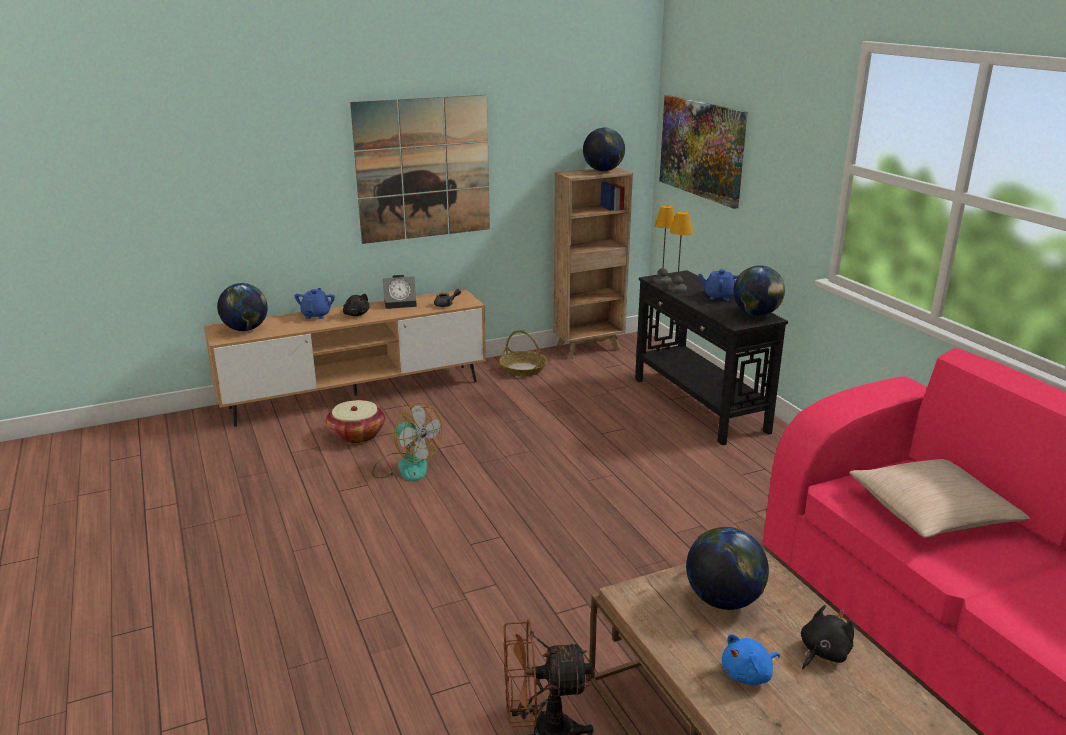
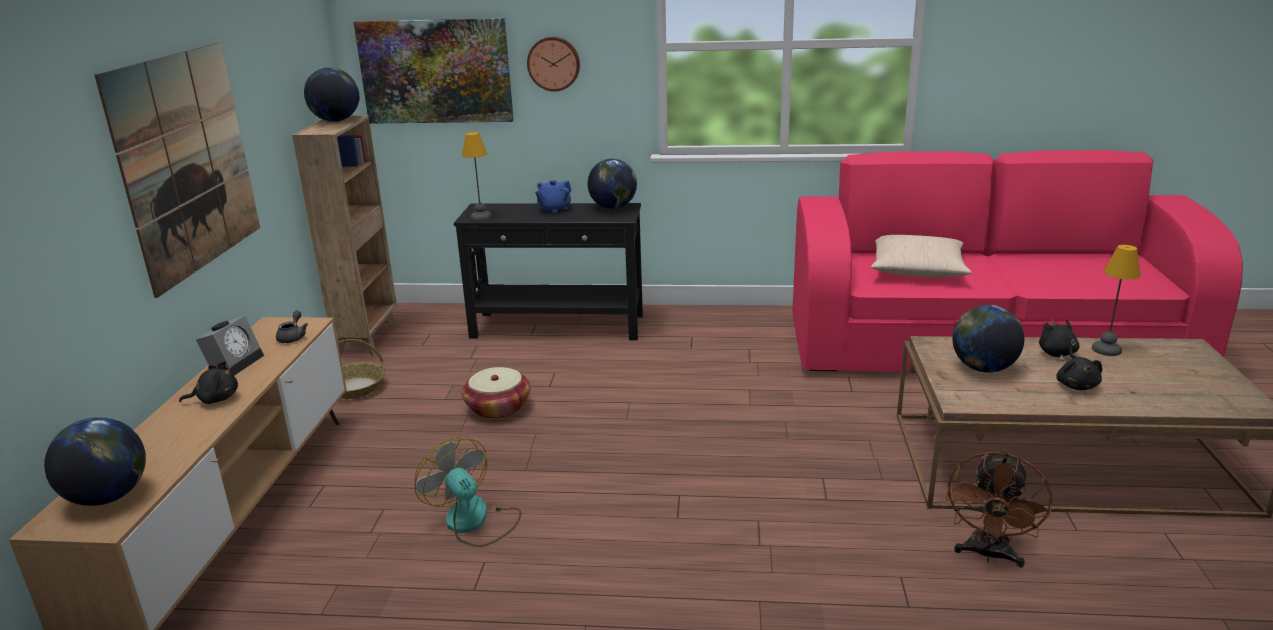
camera: 60 degrees left, 0 degrees up
(316, 315) = (162, 428): blue teapot -> none
(357, 435) = (349, 543): basket -> basket (498, 408)
(406, 466) = (474, 522): fan -> fan turned 105 degrees counterclockwise
(676, 289) = (510, 217): table lamp -> table lamp (1106, 350)
(748, 674) = (1076, 386): blue plush toy -> black plush toy
(771, 163) = (554, 63): none -> wall clock

